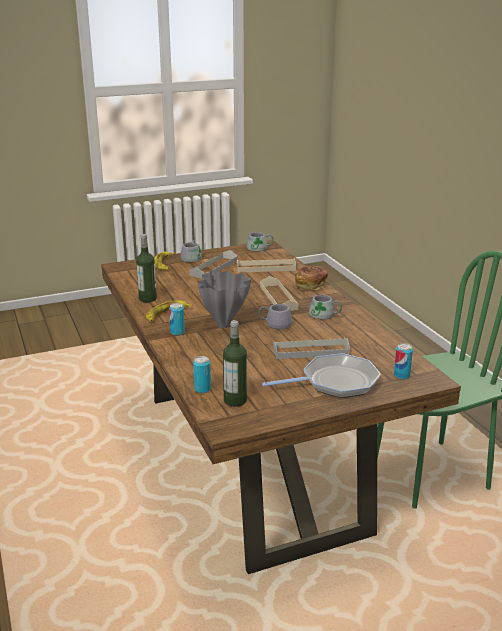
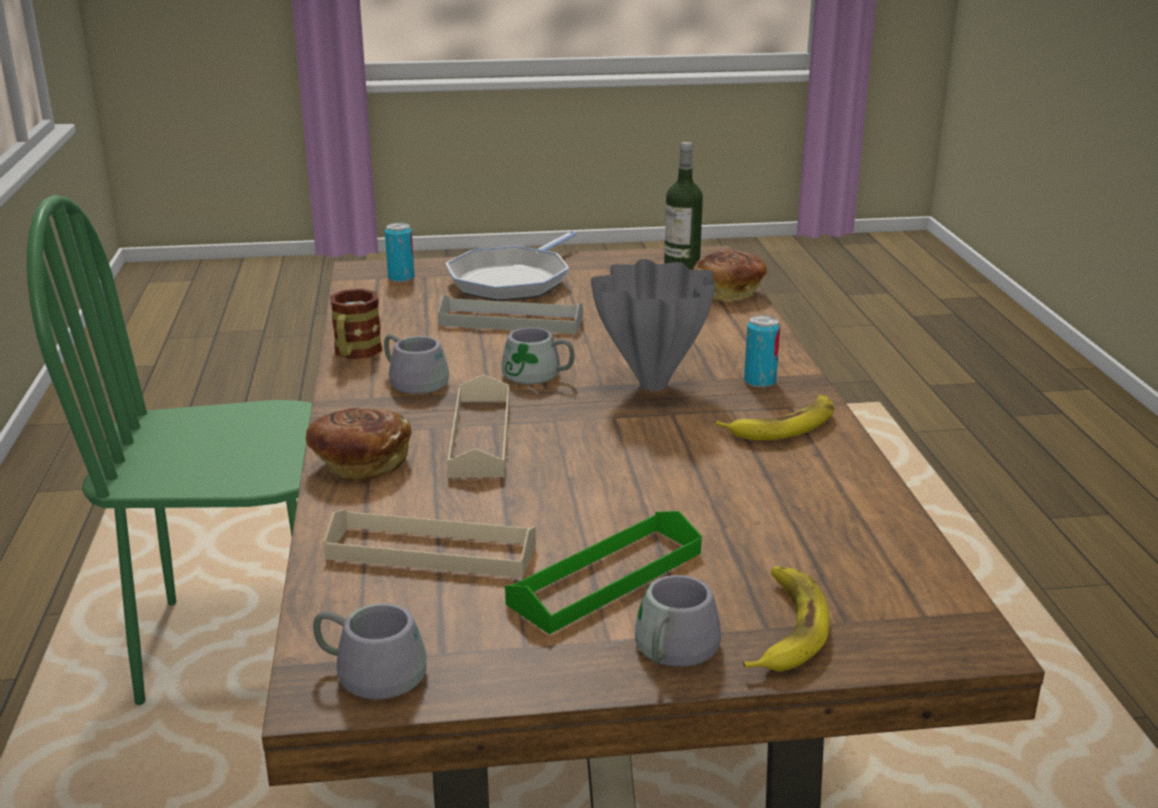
camera: 165 degrees left, 0 degrees up
(147, 299) = (835, 477): bottle -> none
(202, 389) = (728, 293): can -> bread
(214, 268) = (606, 578): grey tray -> green tray
(335, 382) = (512, 280): frying pan -> frying pan turned 60 degrees counterclockwise
(364, 324) = (354, 353): none -> mug

